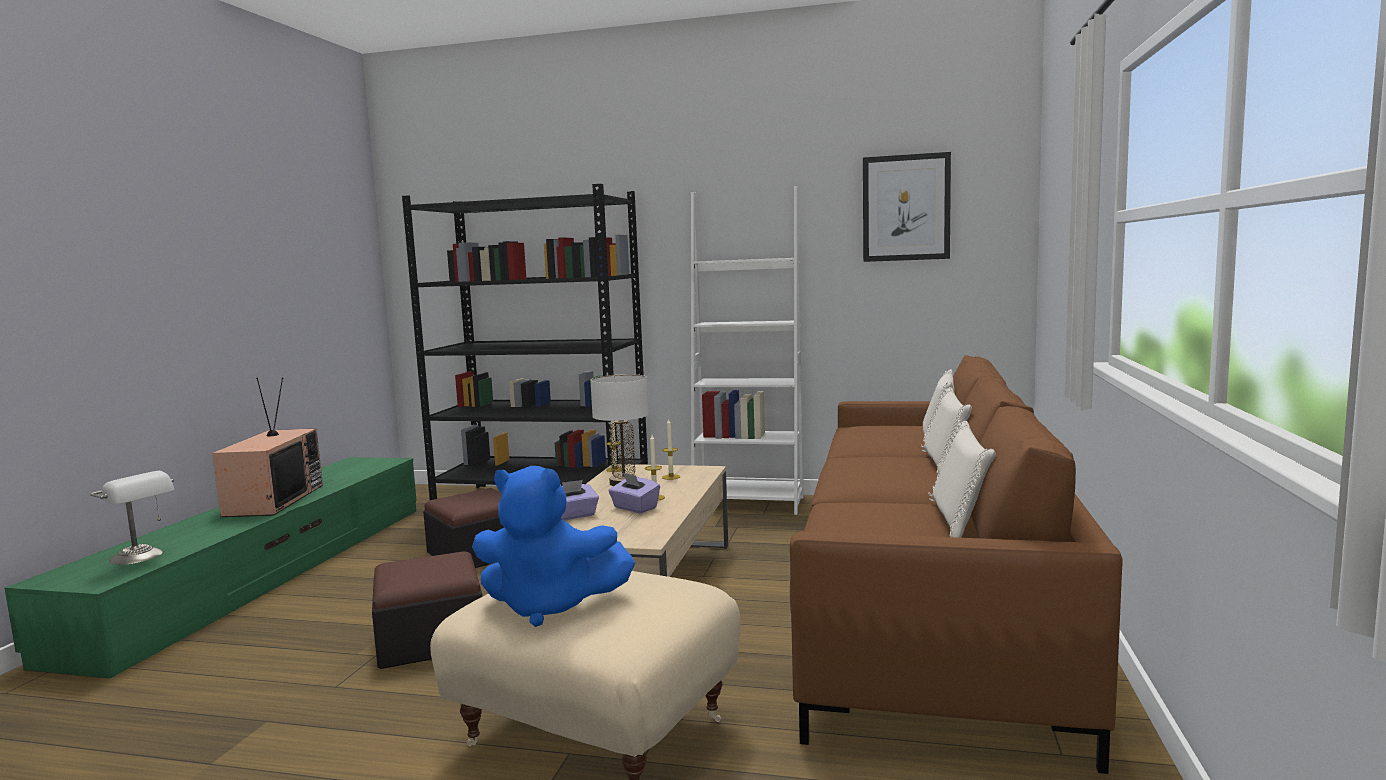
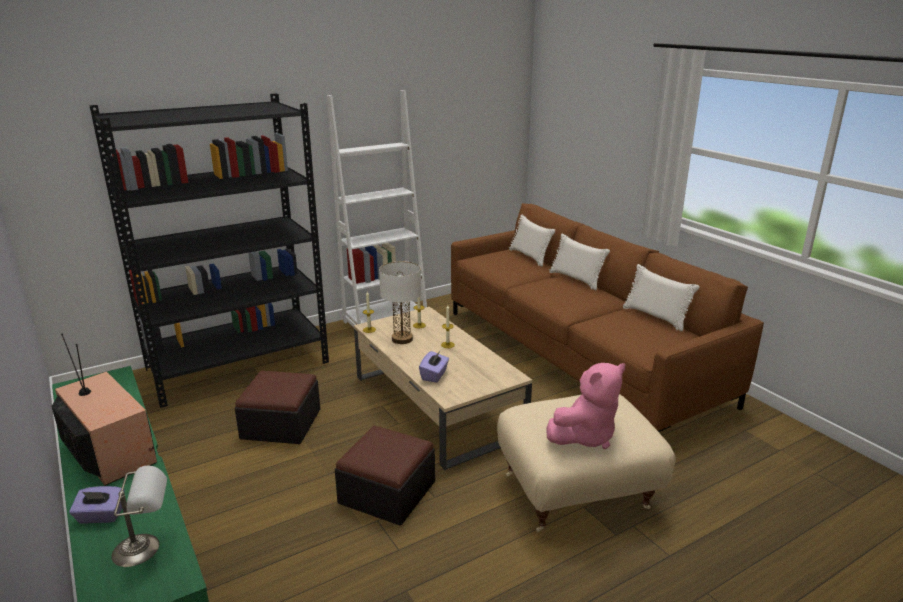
camera: 45 degrees left, 15 degrees up
(549, 607) = (585, 436): blue plush toy -> pink plush toy
(634, 508) = (455, 357): purple tissue box -> purple tissue box (101, 516)
(906, 208) = (464, 103): picture -> none

